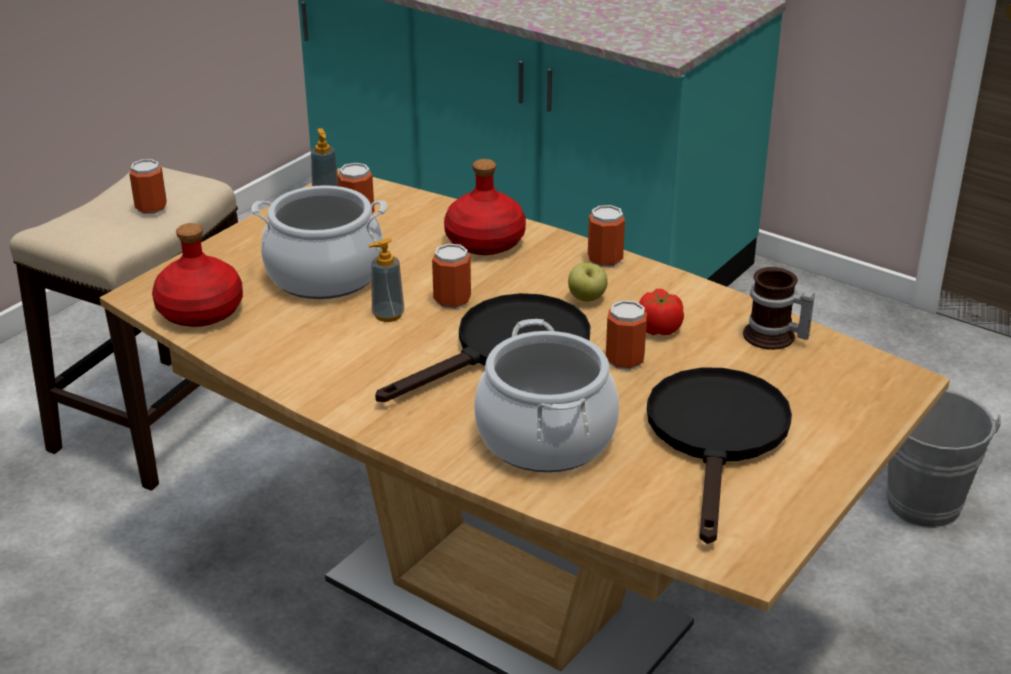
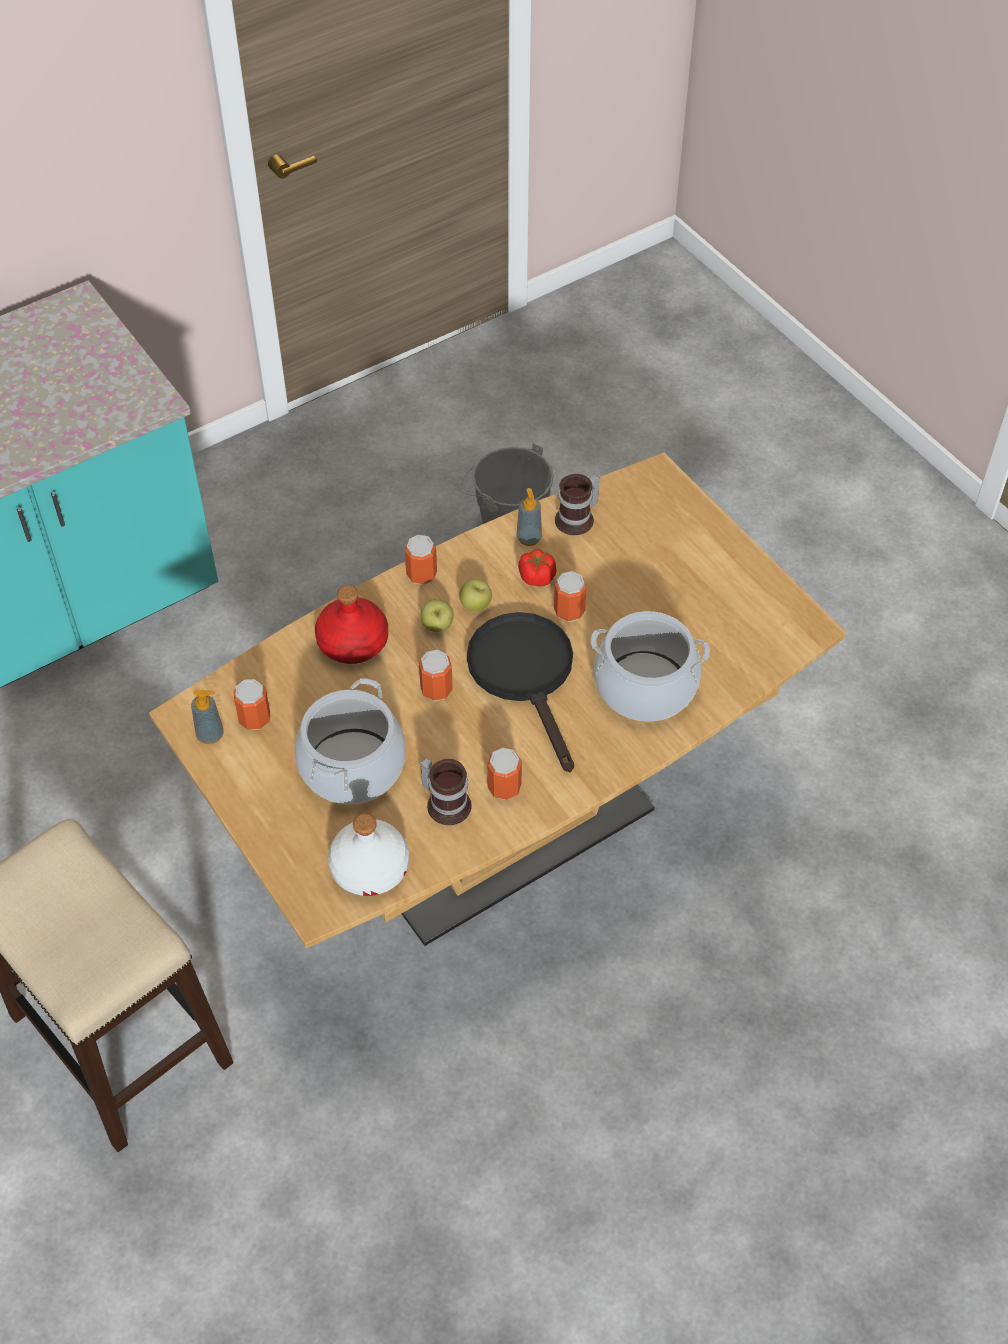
camera: 70 degrees left, 20 degrees up
(151, 208) = (78, 894): can -> can (504, 787)
(200, 312) = (371, 868): red bottle -> white bottle
(303, 337) = (447, 802): none -> mug
(388, 315) = (439, 737): soap dispenser -> soap dispenser (529, 538)
(540, 283) = (437, 626): none -> apple
(717, 437) = (681, 594): black frying pan -> none

